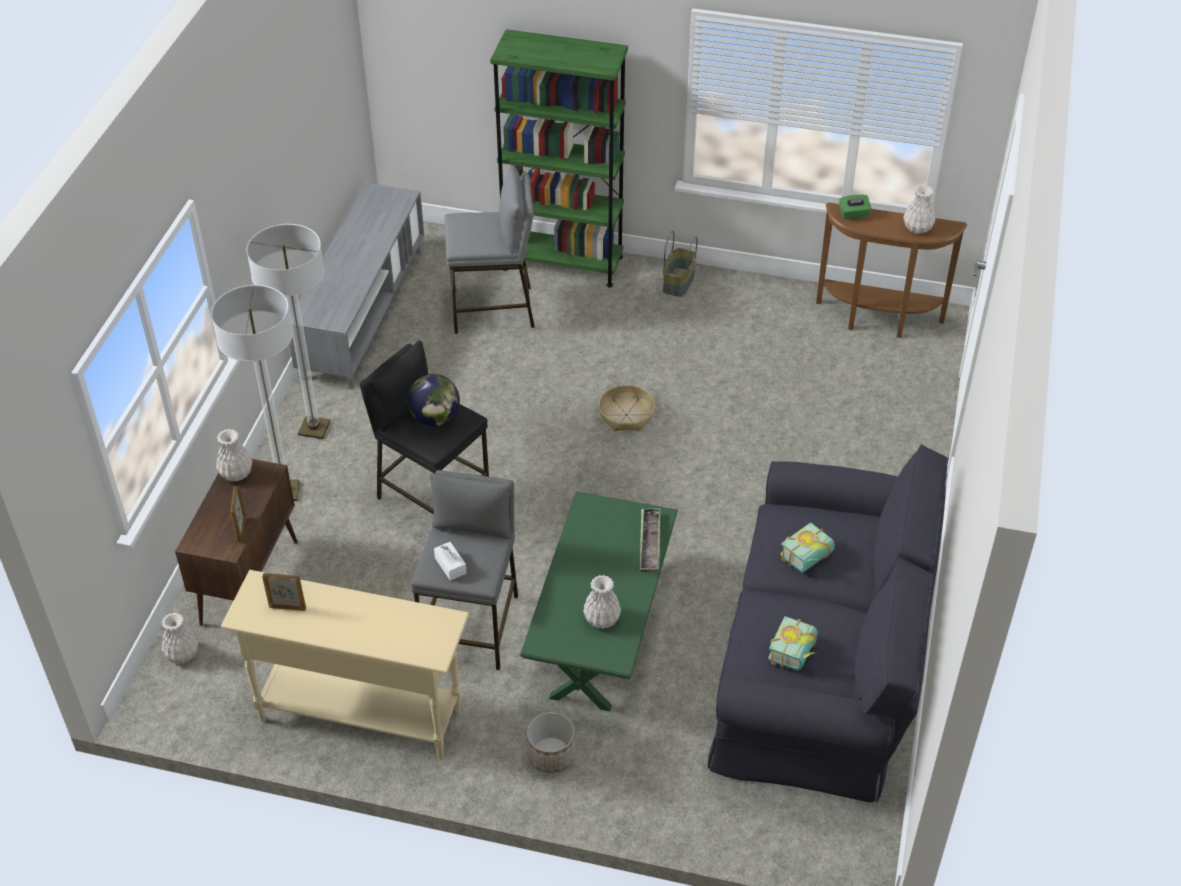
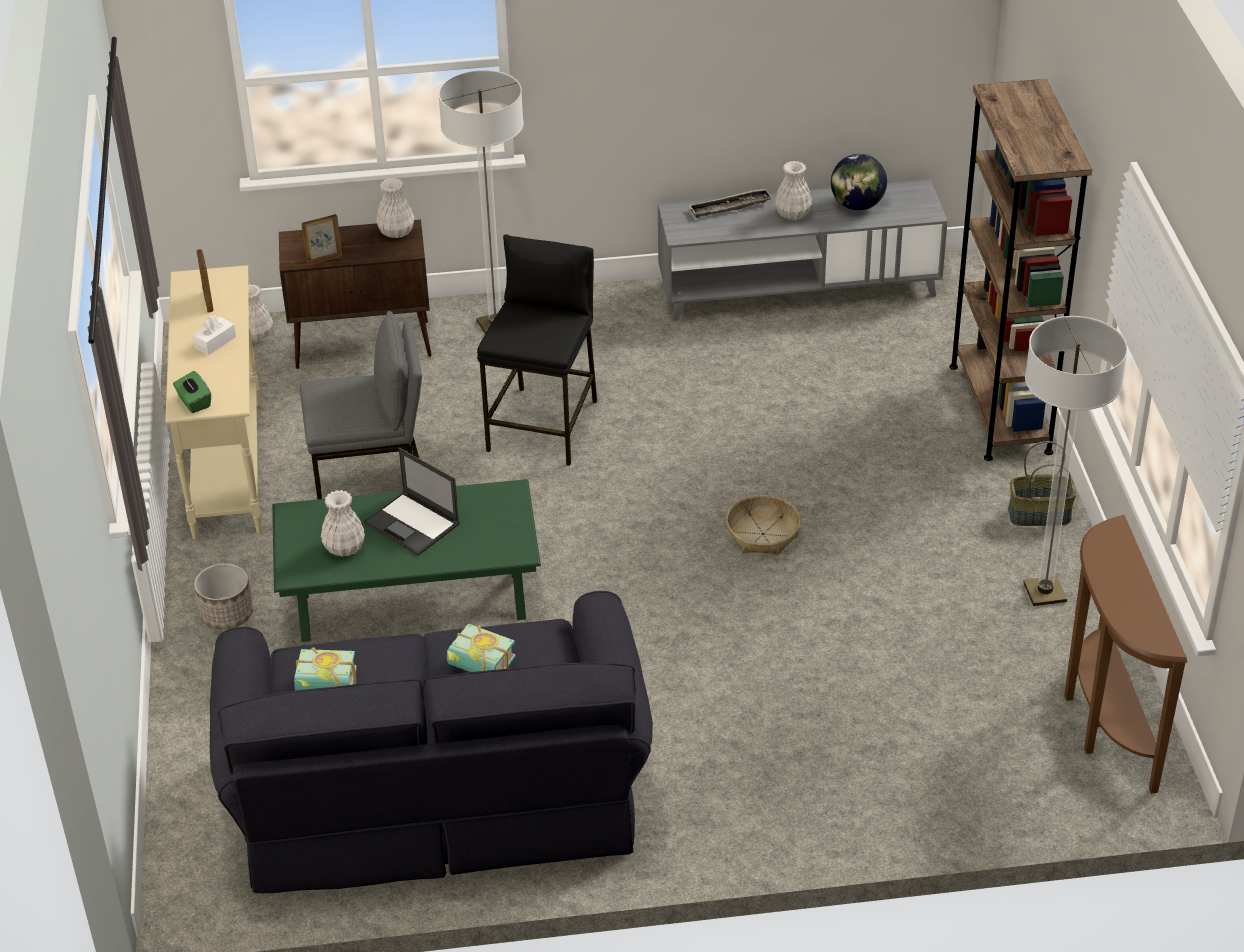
camera: 70 degrees right, 5 degrees down
(314, 428) = (597, 314): floor lamp -> floor lamp (1044, 593)
(435, 418) = (538, 326): globe -> globe (857, 205)
(450, 565) = (330, 397): white tissue box -> white tissue box (215, 342)
(493, 310) = (873, 379): grey stool -> none
(562, 263) = (1000, 408): green bookcase -> brown bookcase
(595, 570) = (413, 524): none -> laptop
(649, 543) = (475, 554): tray -> tray (730, 207)
(853, 214) = (1114, 543): green tissue box -> green tissue box (194, 402)
(917, 228) = (1132, 611): white vase -> white vase (792, 214)

